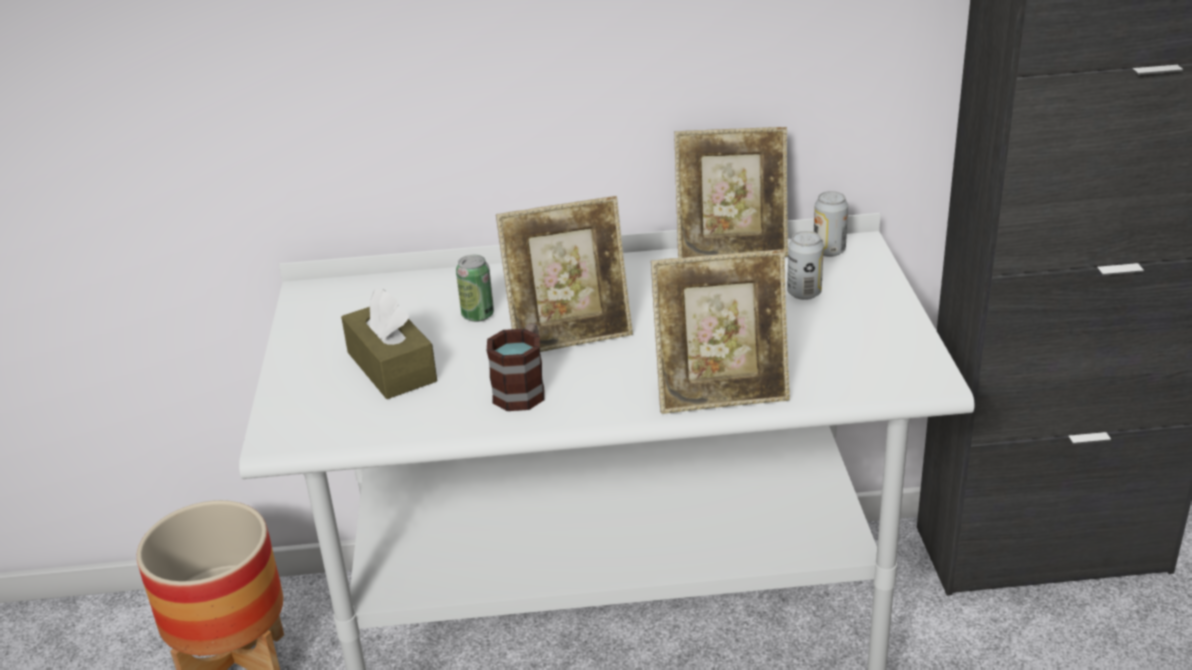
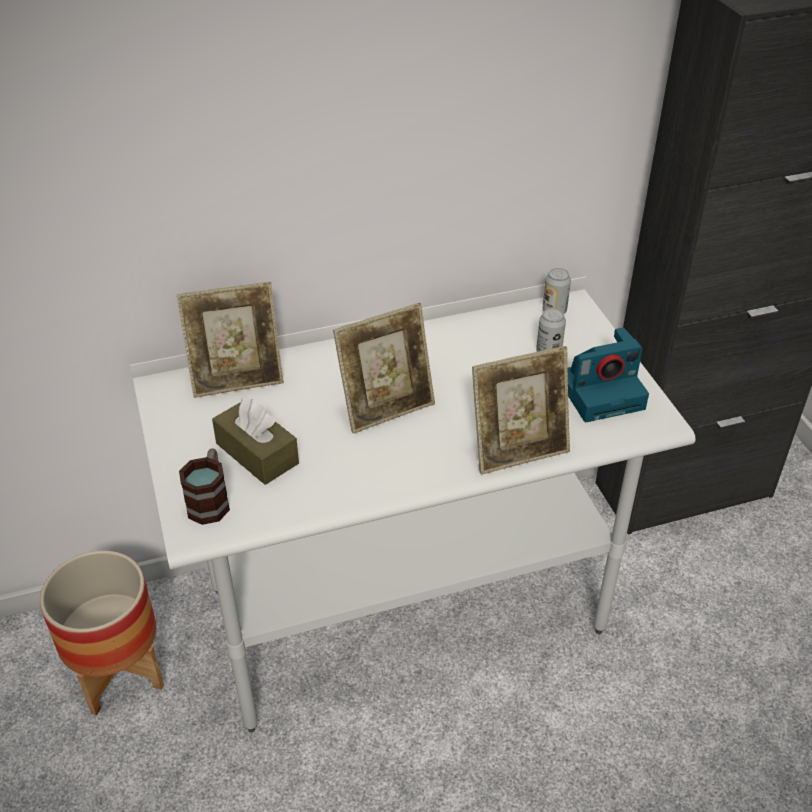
camera: 15 degrees left, 10 degrees up
(478, 315) = (307, 396): can -> none
(523, 388) = (368, 462): mug -> mug (210, 500)
(731, 250) = (482, 316): picture frame -> picture frame (237, 379)
(859, 340) = (601, 391): none -> camera

